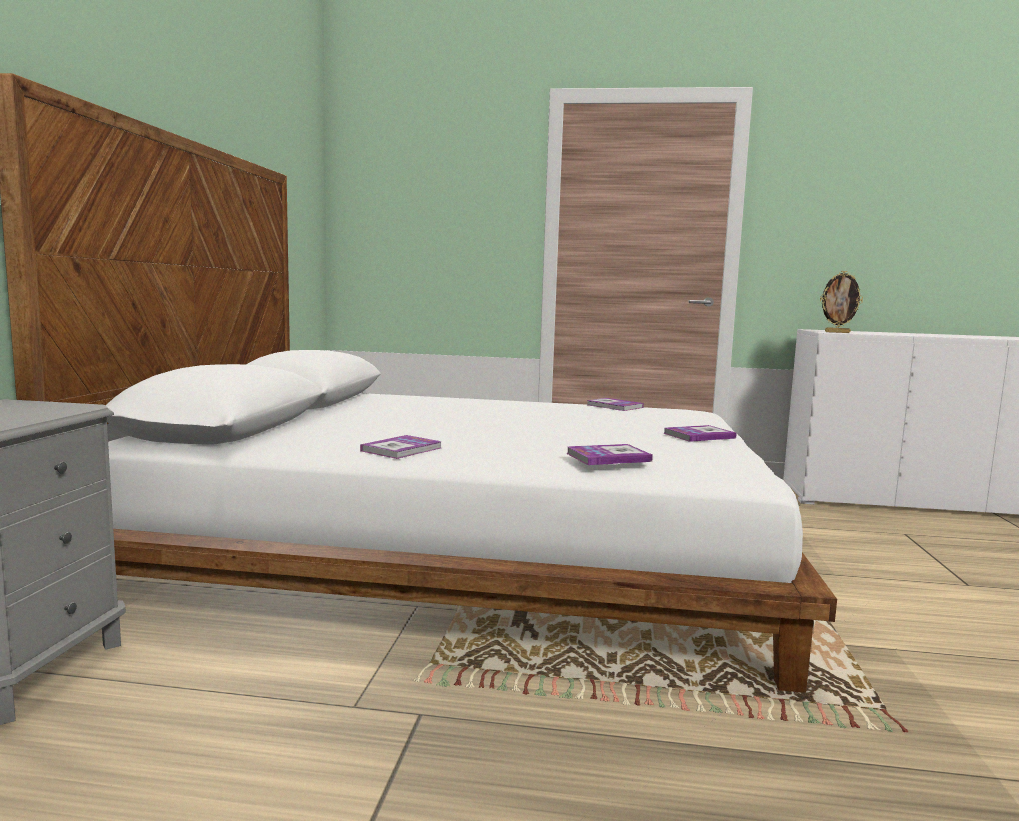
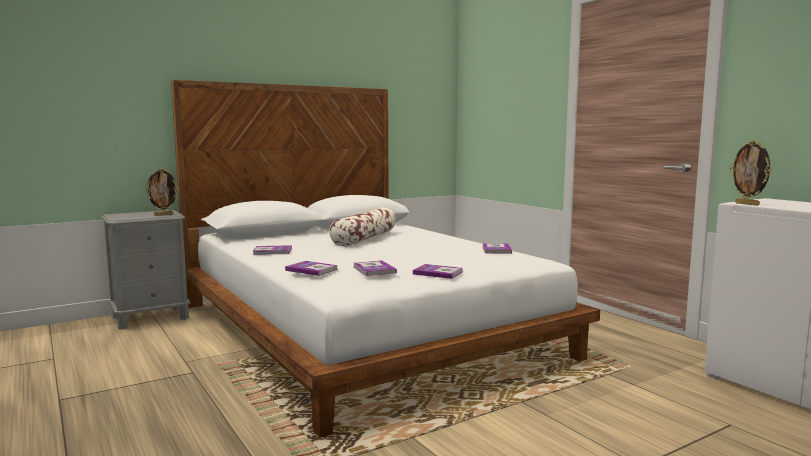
camera: 50 degrees right, 0 degrees up
(57, 408) = (163, 215): none -> picture frame
(426, 414) = (364, 238): none -> pillow
(660, 443) = (374, 270): none -> book

